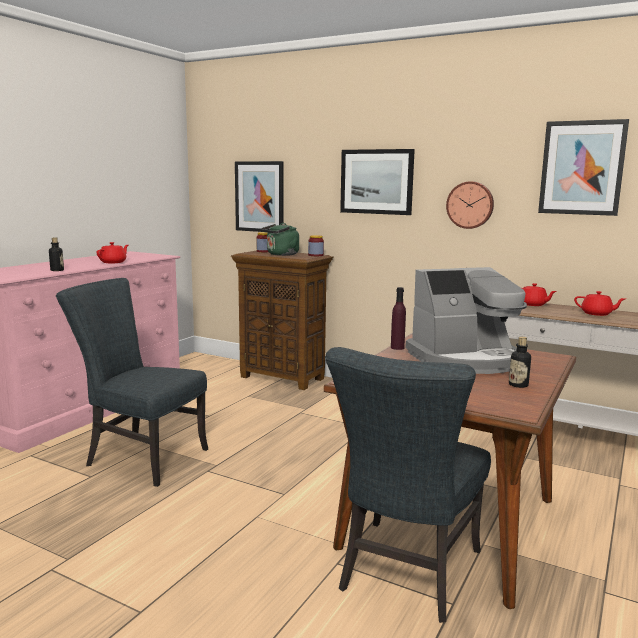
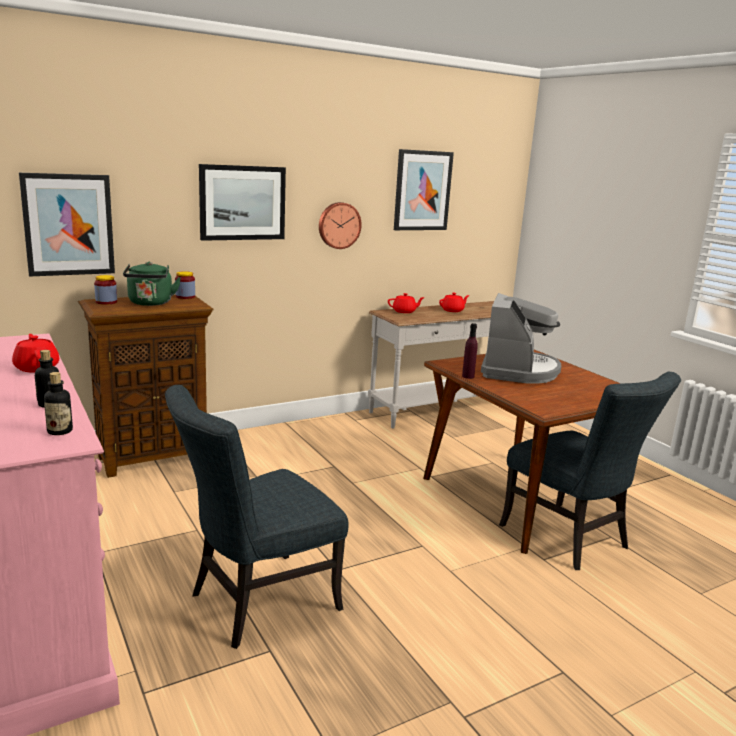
camera: 60 degrees left, 5 degrees up
(518, 385) = (584, 378): bottle -> bottle (60, 431)

